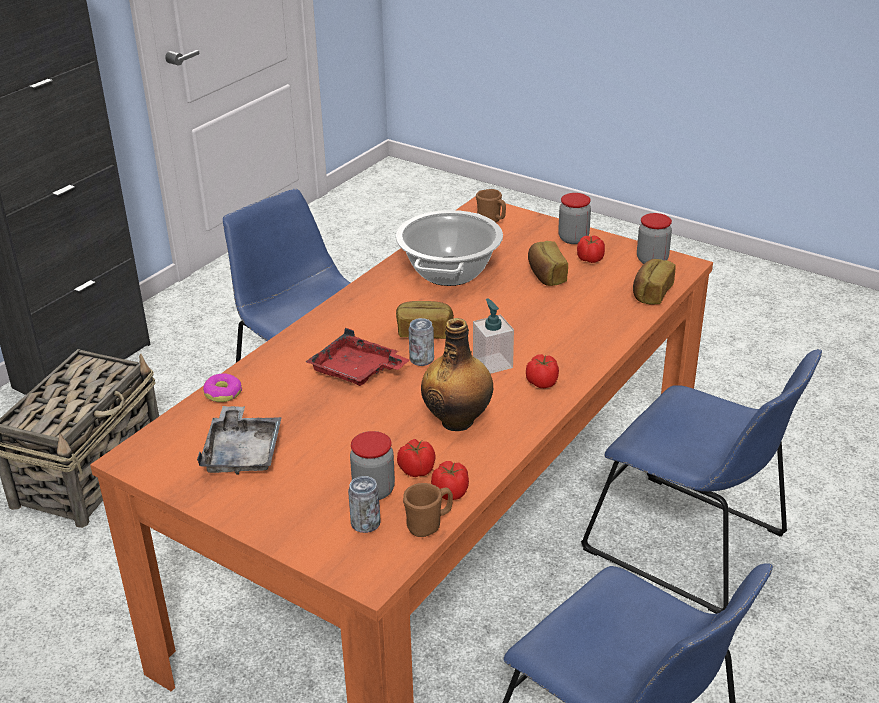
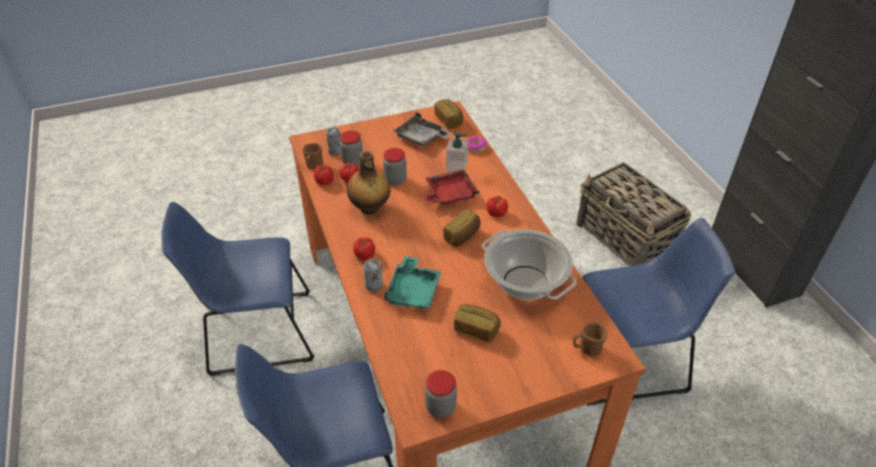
camera: 125 degrees right, 10 degrees up
(421, 360) = (435, 221): can -> can (374, 285)
(492, 363) = (403, 246): soap dispenser -> soap dispenser (456, 166)
(549, 327) = (413, 291): none -> turquoise tray
(573, 238) = (516, 381): jar -> jar (395, 179)
(590, 260) = (475, 369): tomato -> tomato (496, 212)
(651, 293) = (399, 371): bread -> bread (449, 120)

